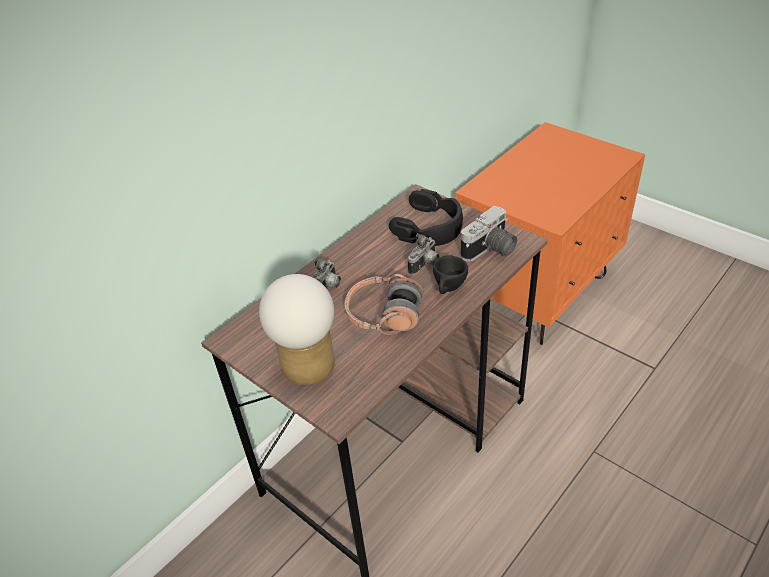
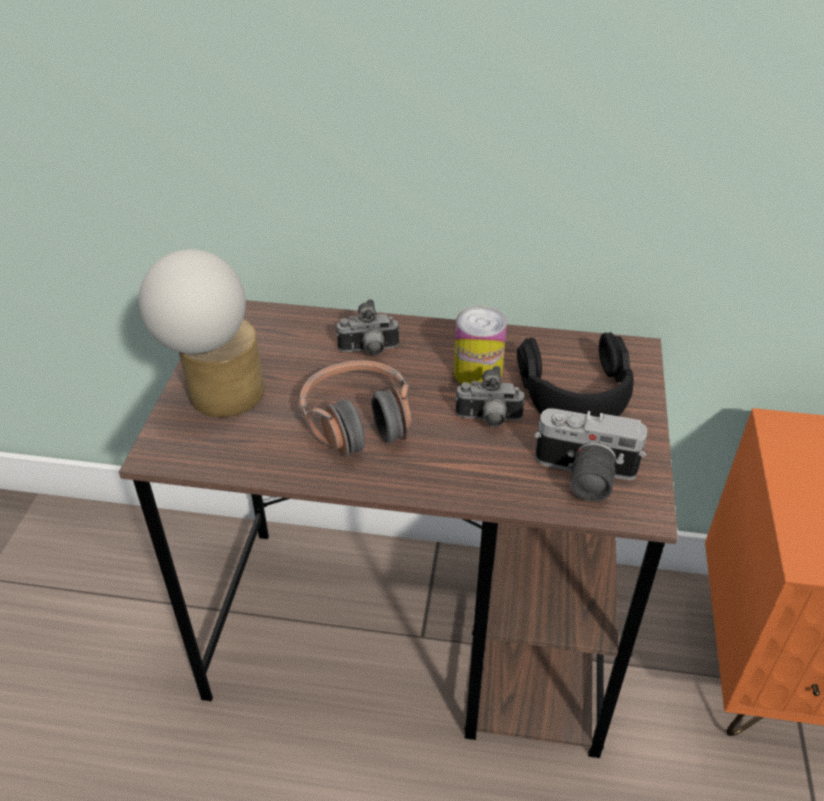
camera: 55 degrees right, 0 degrees up
(385, 254) = (477, 373): none -> can
(449, 290) = (456, 465): black cup -> none

